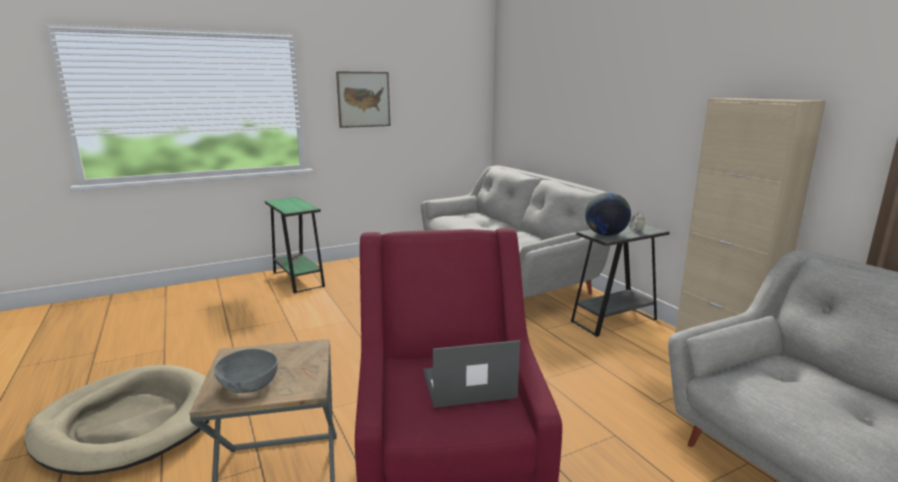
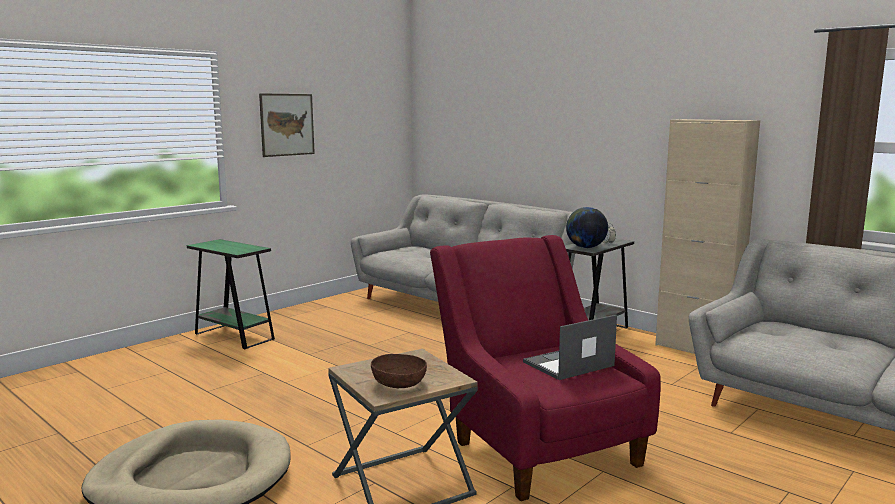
camera: 20 degrees left, 5 degrees down
(249, 385) = (399, 384): grey bowl -> brown bowl

